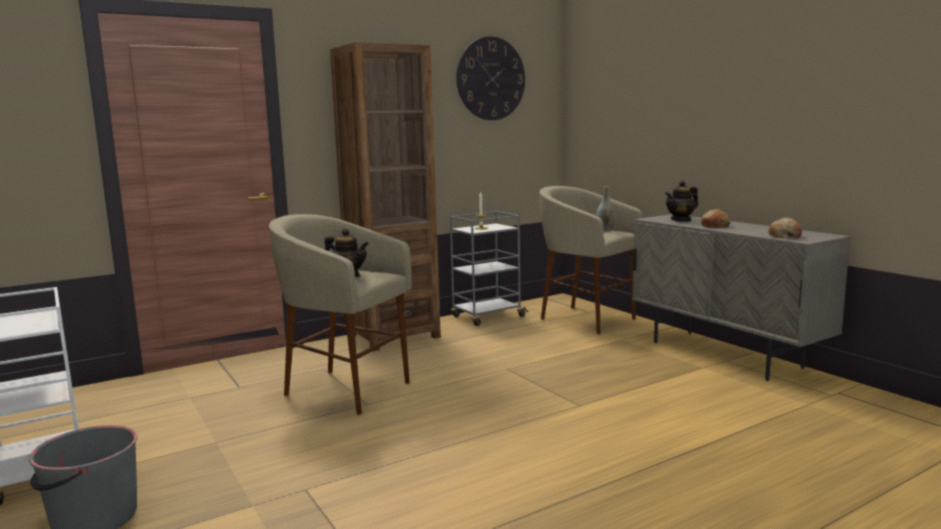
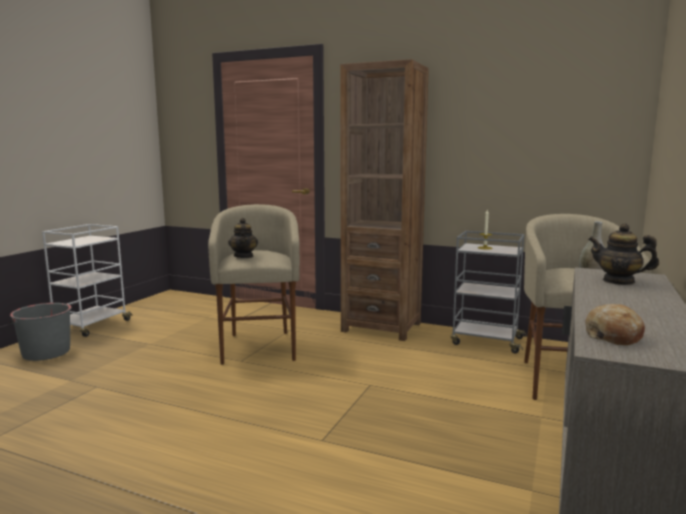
camera: 55 degrees right, 0 degrees up
(491, 79) = (538, 88): wall clock -> none
(715, 226) = (611, 298): bread -> none

